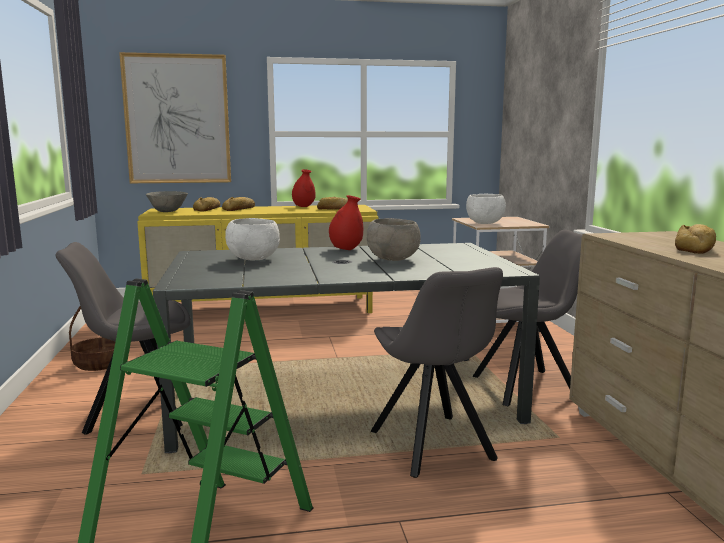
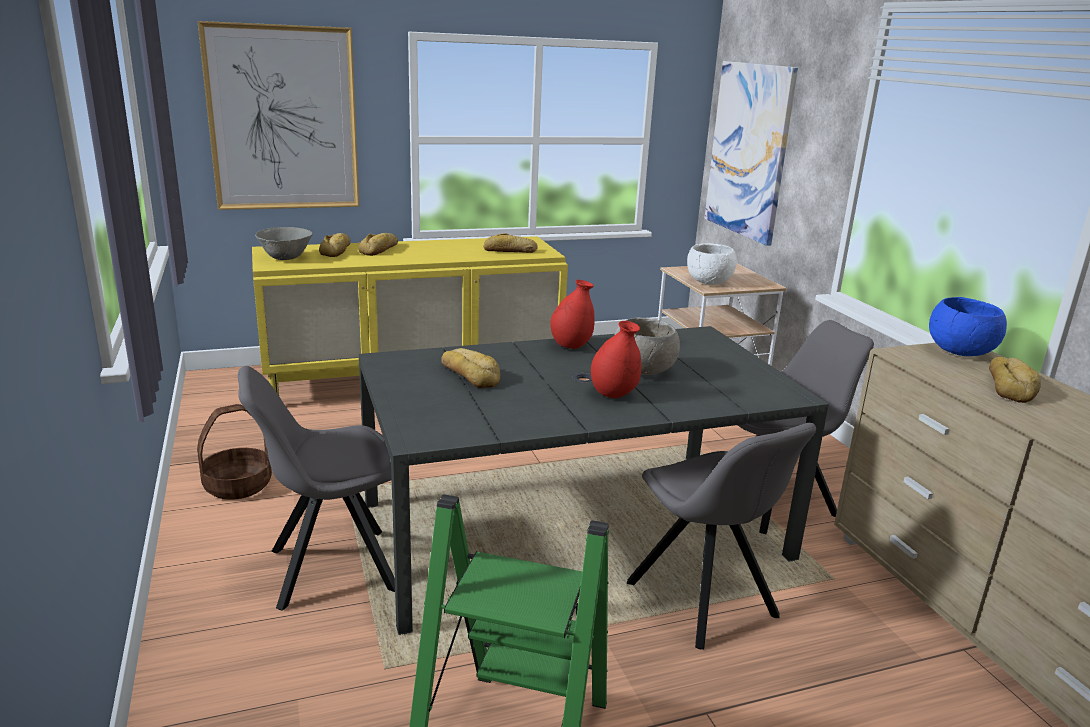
camera: 10 degrees left, 10 degrees up
(253, 259) = (471, 374): white bowl -> bread
(303, 206) = (461, 242): red vase -> red vase (613, 394)
(527, 132) = (749, 150): none -> picture
(661, 235) = (959, 353): none -> blue bowl

